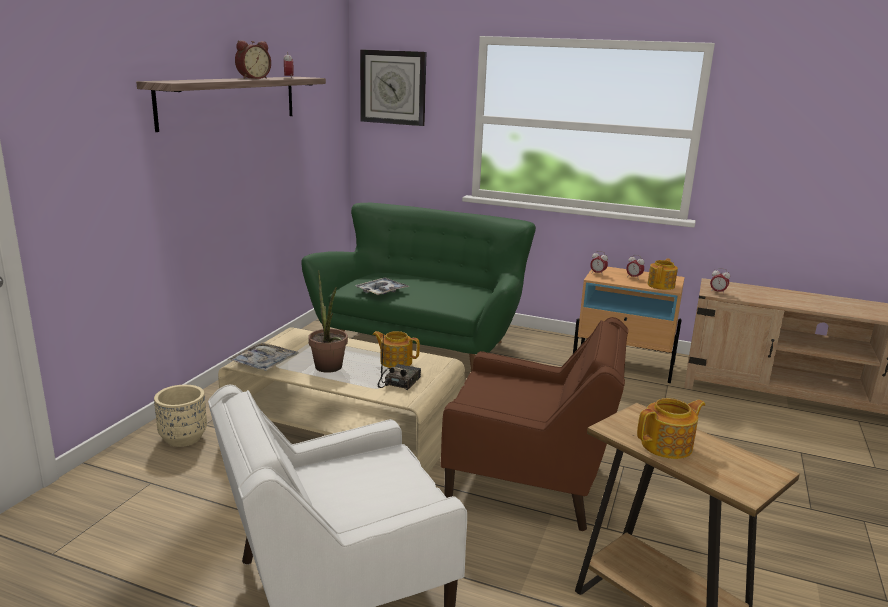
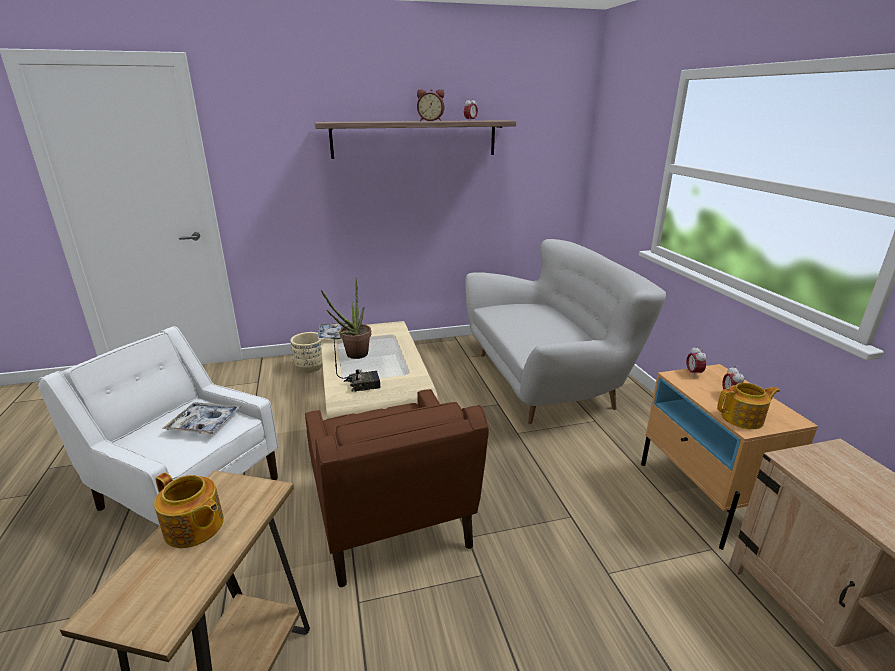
camera: 55 degrees right, 5 degrees up
(381, 291) = (504, 318): tray -> tray (204, 424)
(393, 87) = (615, 131): wall clock -> none
(395, 361) = (396, 370): teapot -> none
(423, 344) = (547, 379): green sofa -> white sofa
(717, 292) = (806, 464): alarm clock -> none

